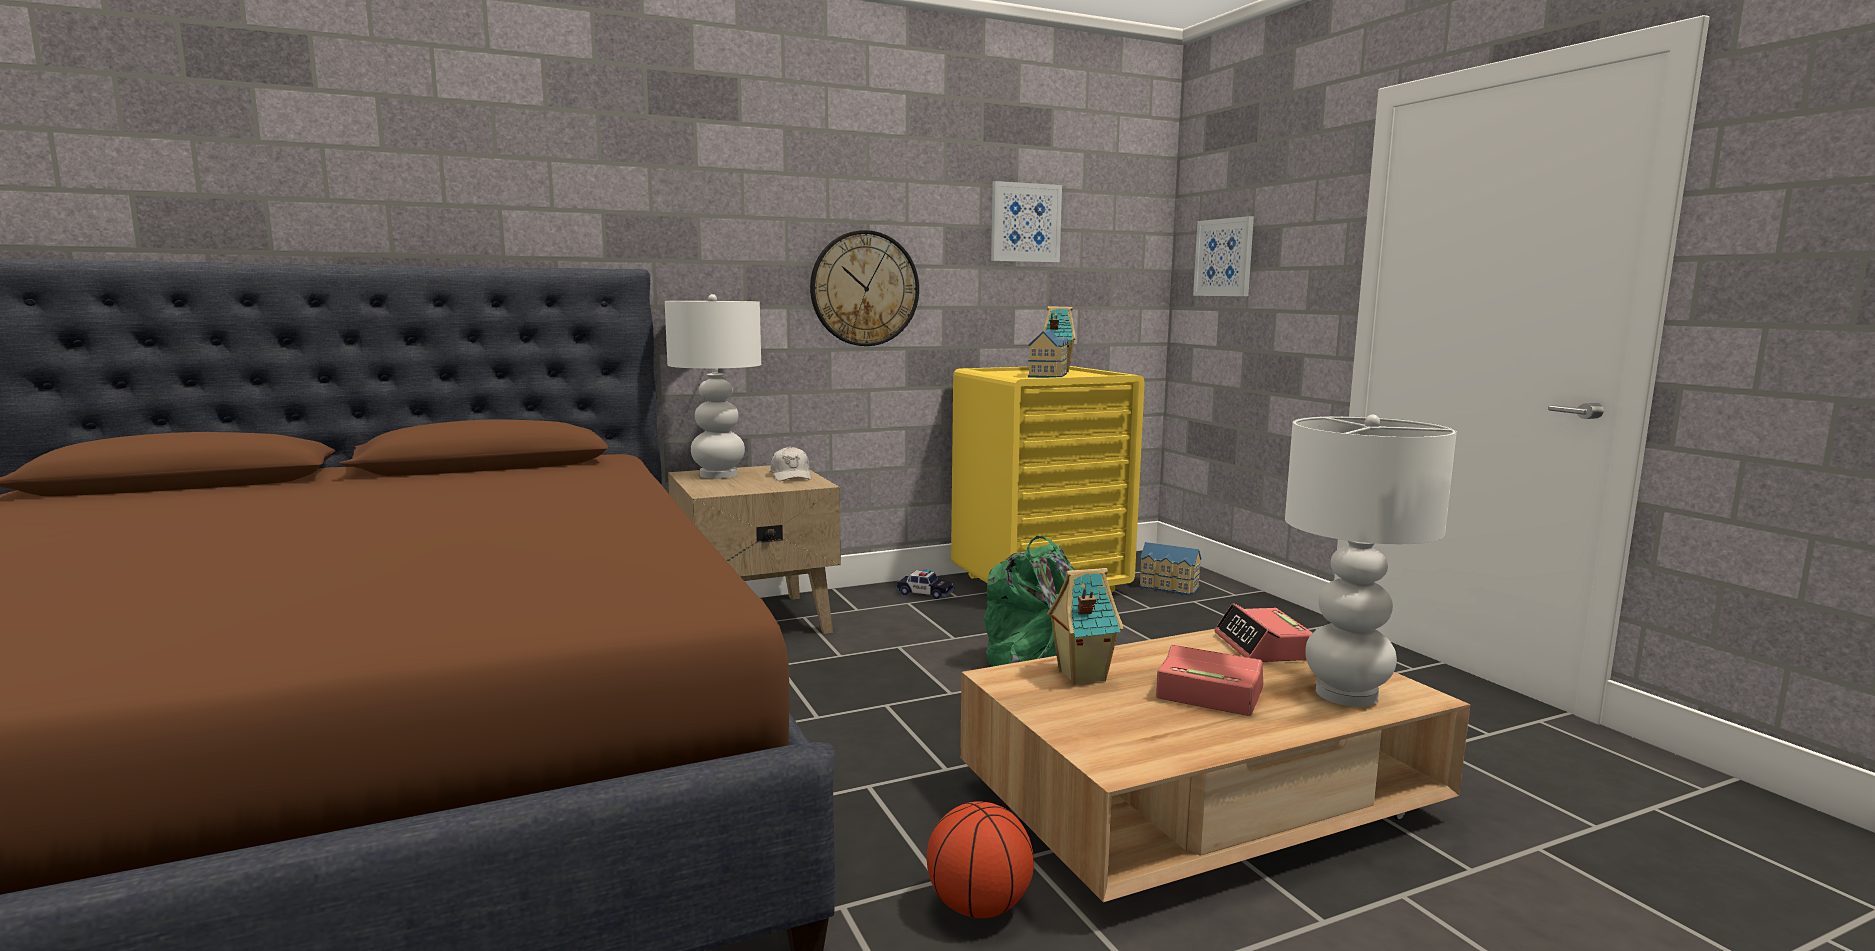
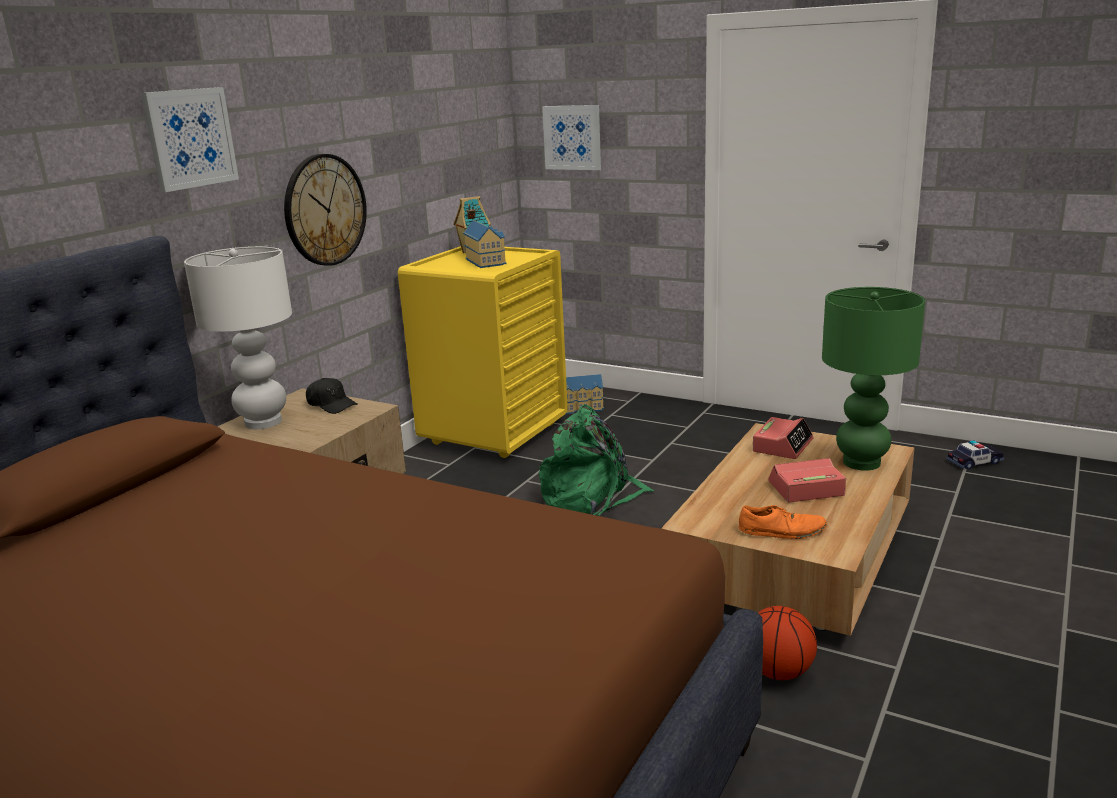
camera: 35 degrees left, 10 degrees up
(791, 476) = (331, 405): white cap -> black cap
(925, 593) = (421, 469): toy car -> toy car (974, 462)
(1025, 222) = (425, 124): picture -> picture (190, 138)
(1080, 676) = (728, 503): toy house -> none
(1093, 721) = (782, 531): none -> orange shoe
(1263, 647) = (782, 445): alarm clock -> alarm clock turned 105 degrees counterclockwise
(1347, 694) = (862, 462): white table lamp -> green table lamp

